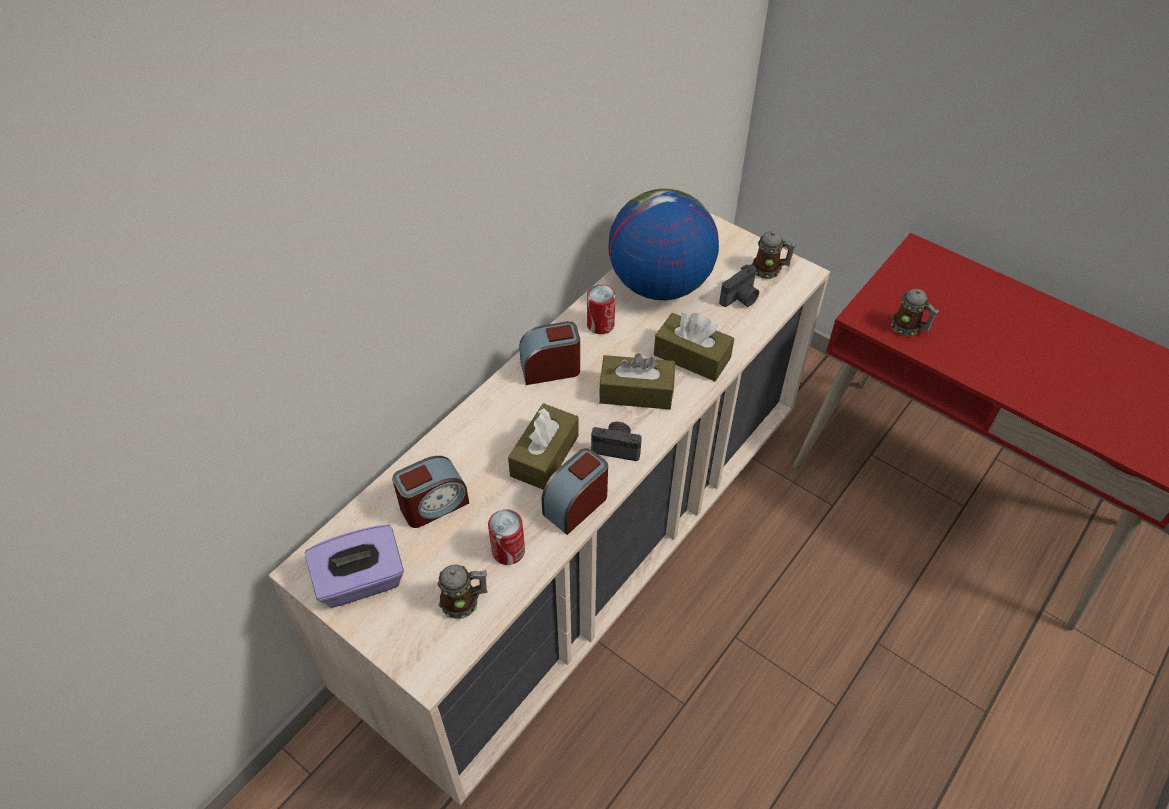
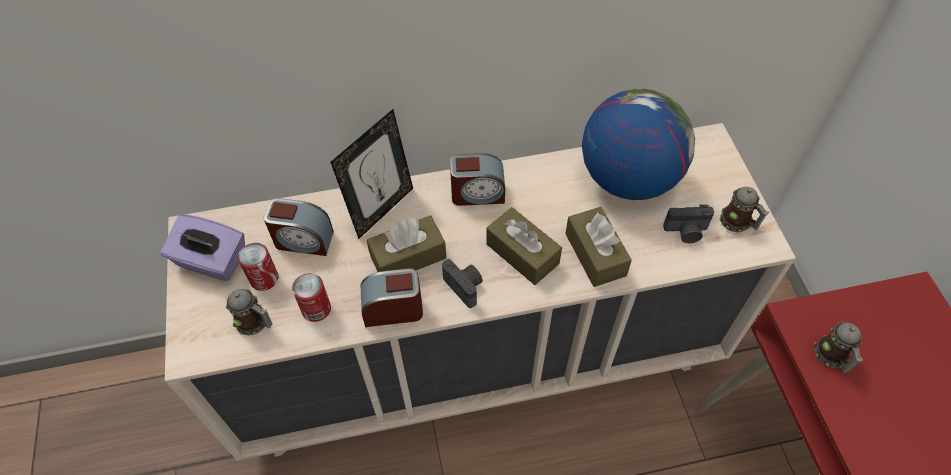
camera: 40 degrees right, 5 degrees up
(479, 433) = (381, 209): none -> picture frame
(550, 368) = (477, 193): alarm clock -> alarm clock turned 150 degrees clockwise
(600, 325) = (548, 183): can -> can (264, 279)

